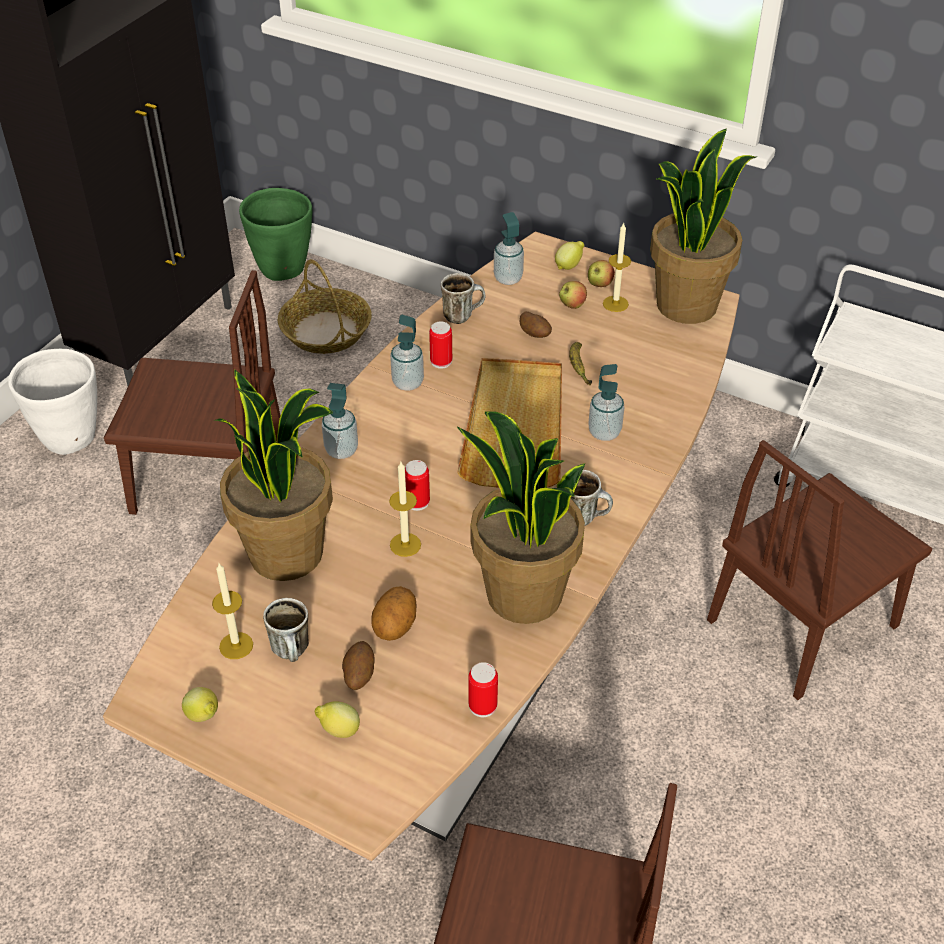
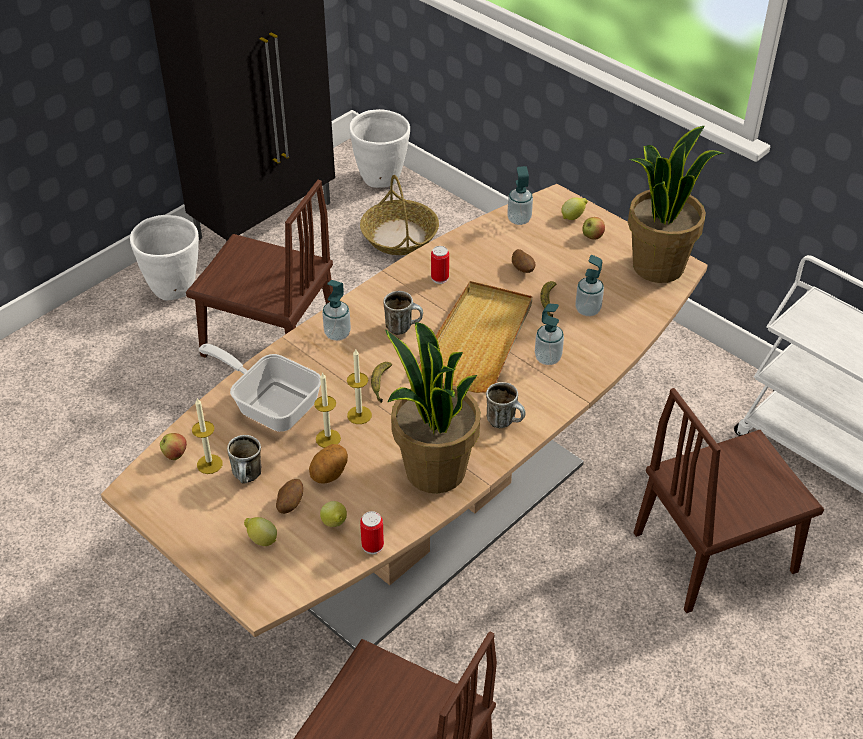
camera: 15 degrees right, 0 degrees up
(204, 716) = (170, 509): lemon -> lemon (335, 524)
(283, 270) = (381, 179): green planter -> white planter
(288, 552) = (270, 404): potted plant -> frying pan
(408, 383) = (407, 290): soap dispenser -> soap dispenser (587, 310)
(417, 502) = (380, 384): can -> banana
(462, 315) = (471, 243): mug -> mug (403, 327)
(572, 305) = (563, 250): apple -> apple (175, 455)
(615, 304) = (599, 255): candle -> candle (328, 438)

